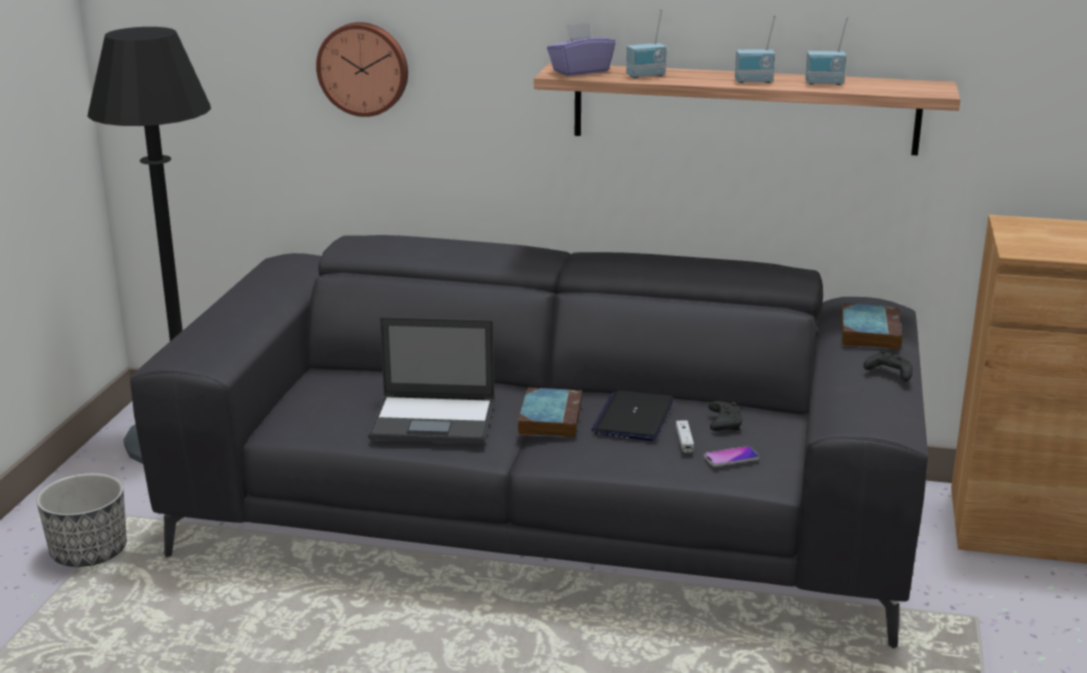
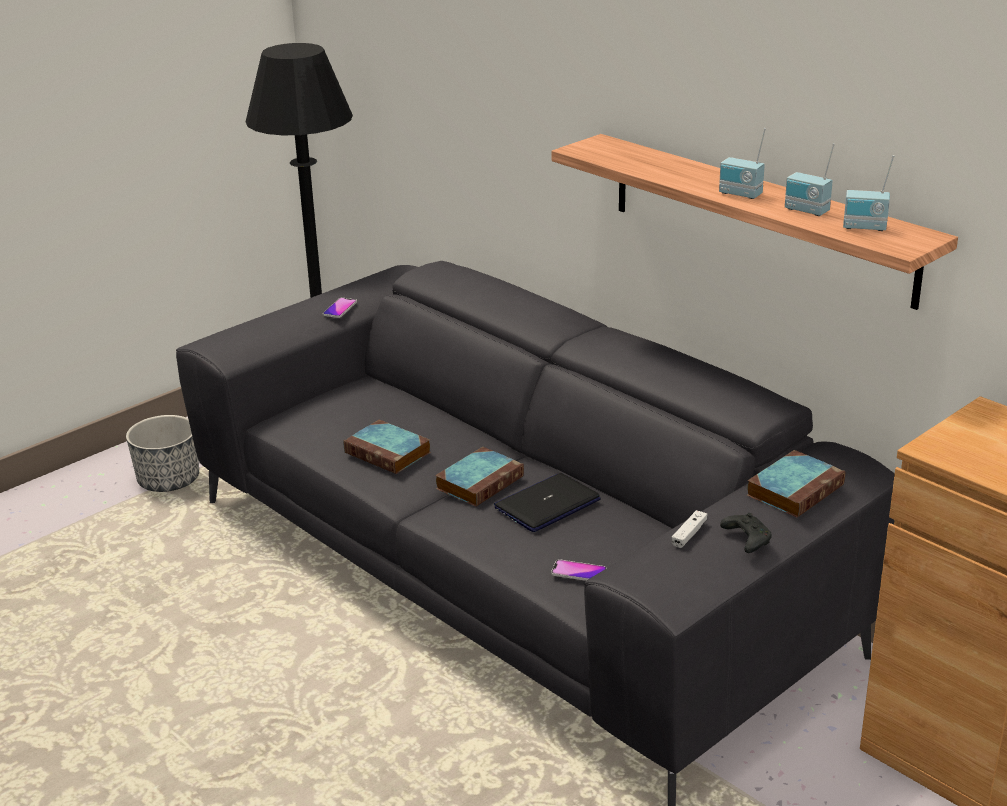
camera: 35 degrees right, 5 degrees up
(273, 300) = (340, 308): none -> phone
(364, 68) = (468, 109): wall clock -> none
(435, 420) = (389, 453): laptop -> book
(580, 71) = (605, 150): purple tissue box -> none
(646, 76) = (653, 167): radio -> radio (864, 228)
(684, 441) = (559, 542): white game controller -> white game controller (689, 534)
(724, 423) = (617, 537): black game controller -> none

